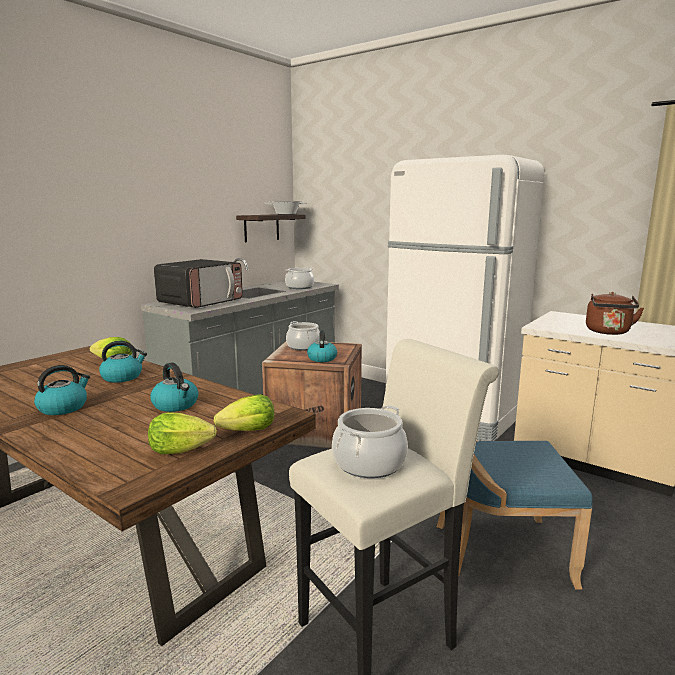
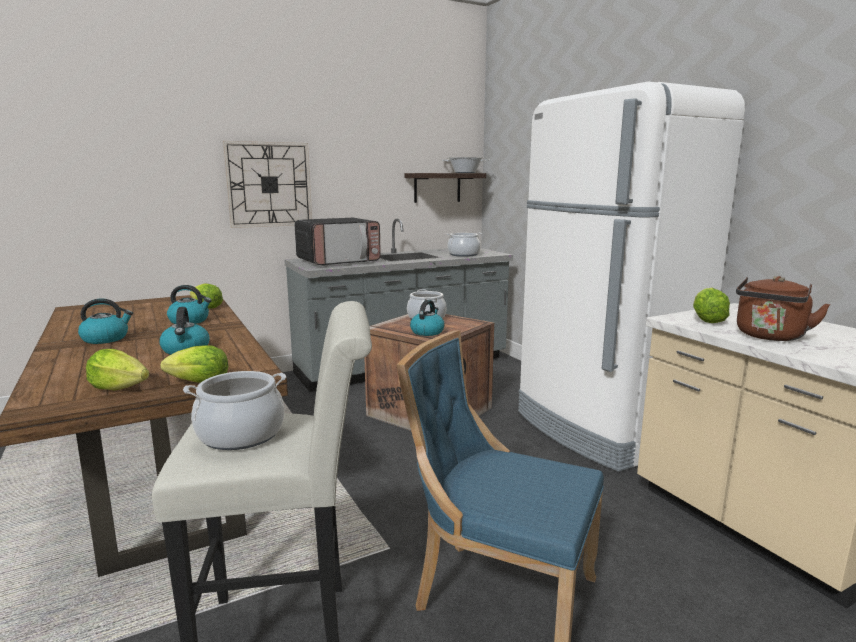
camera: 25 degrees right, 0 degrees up
(121, 230) = (269, 184): none -> wall clock
(558, 325) = (707, 320): none -> lettuce

